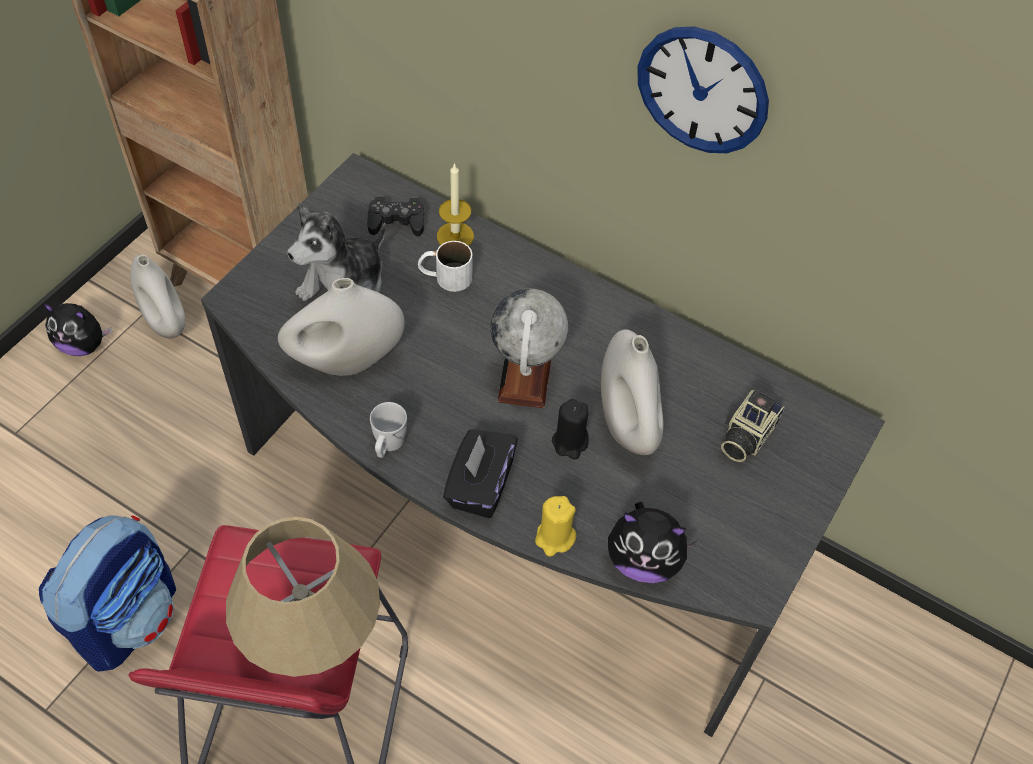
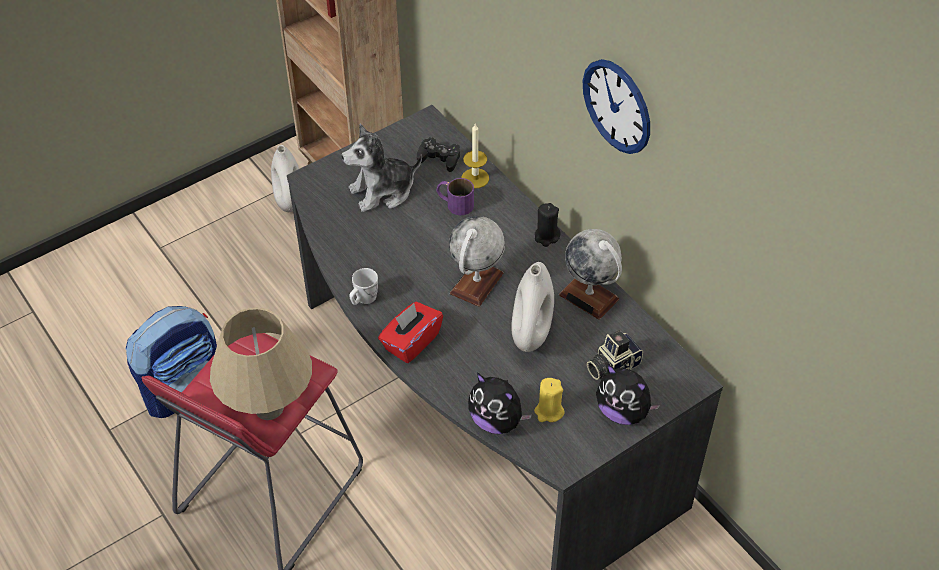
camera: 25 degrees right, 5 degrees down
(83, 345) = (228, 201): plush toy -> plush toy (623, 412)
(346, 362) = (361, 240): white vase -> none
(445, 276) = (454, 203): white mug -> purple mug
(480, 486) = (411, 342): black tissue box -> red tissue box
(554, 538) = (444, 389): yellow candle -> yellow candle (549, 411)
(570, 442) = (486, 333): black candle -> black candle (546, 236)
(672, 353) = (589, 296): none -> globe

